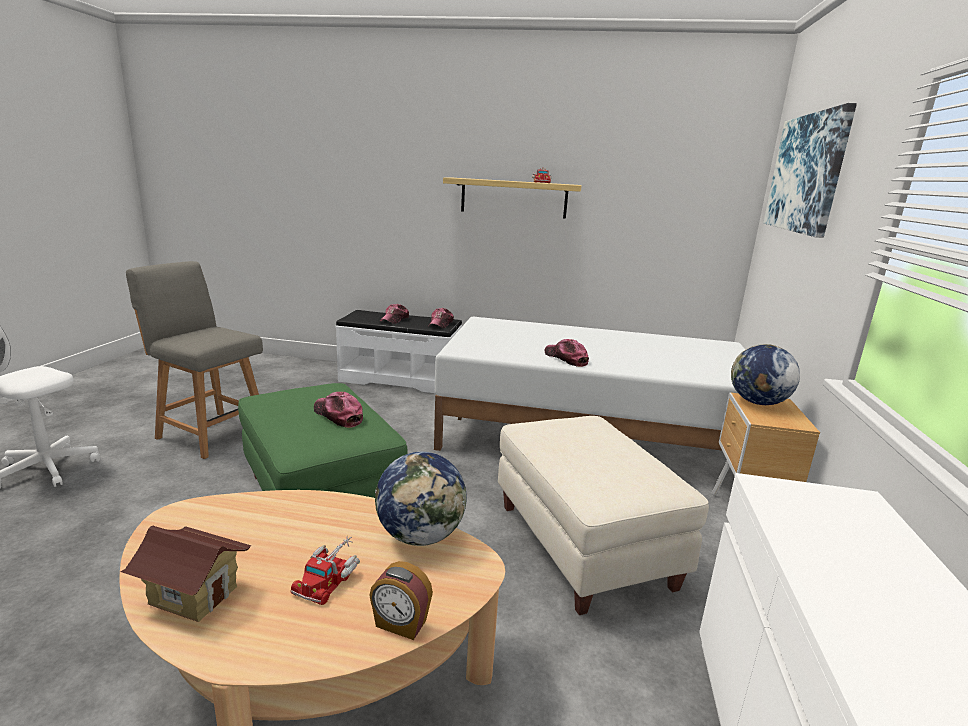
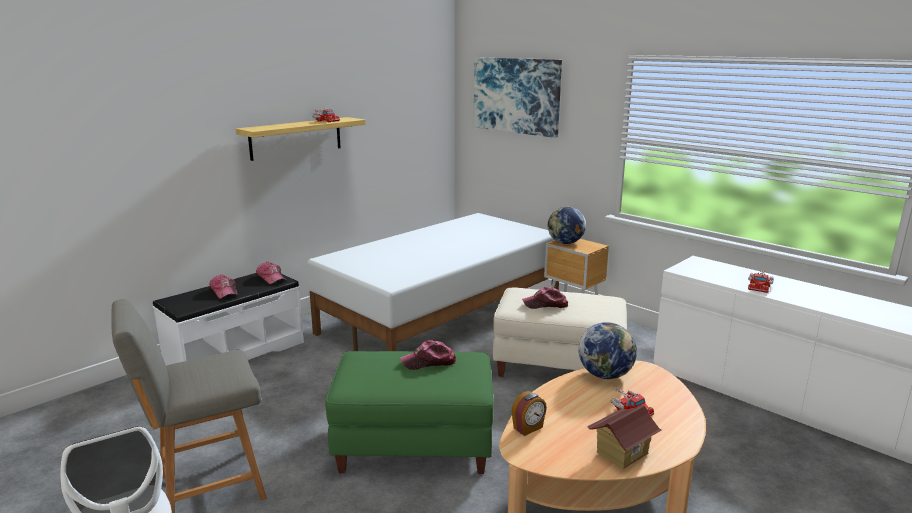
camera: 55 degrees left, 0 degrees up
(400, 624) = (677, 398): alarm clock -> alarm clock (528, 428)
(566, 358) = (451, 259): cap -> cap (545, 304)
(860, 599) = (759, 286): none -> toy truck

